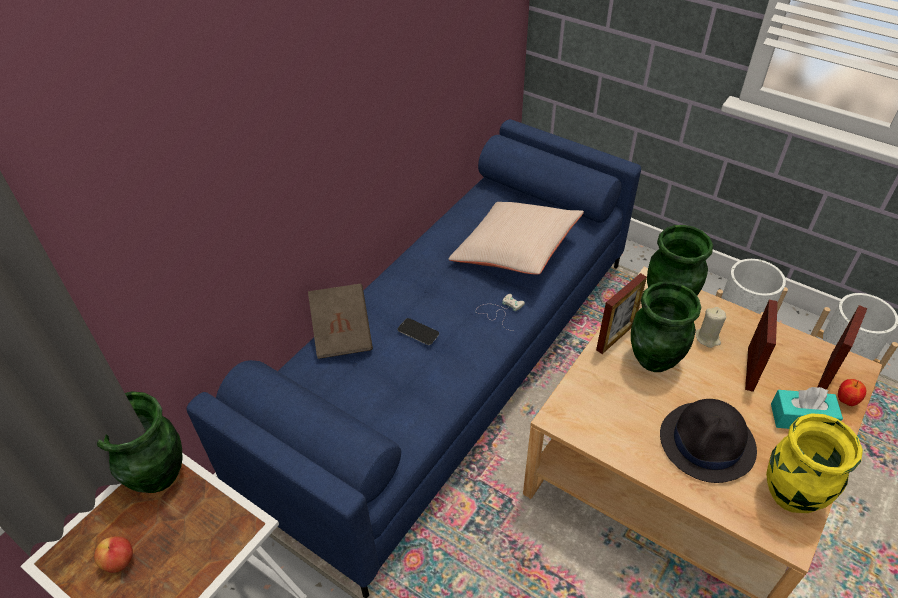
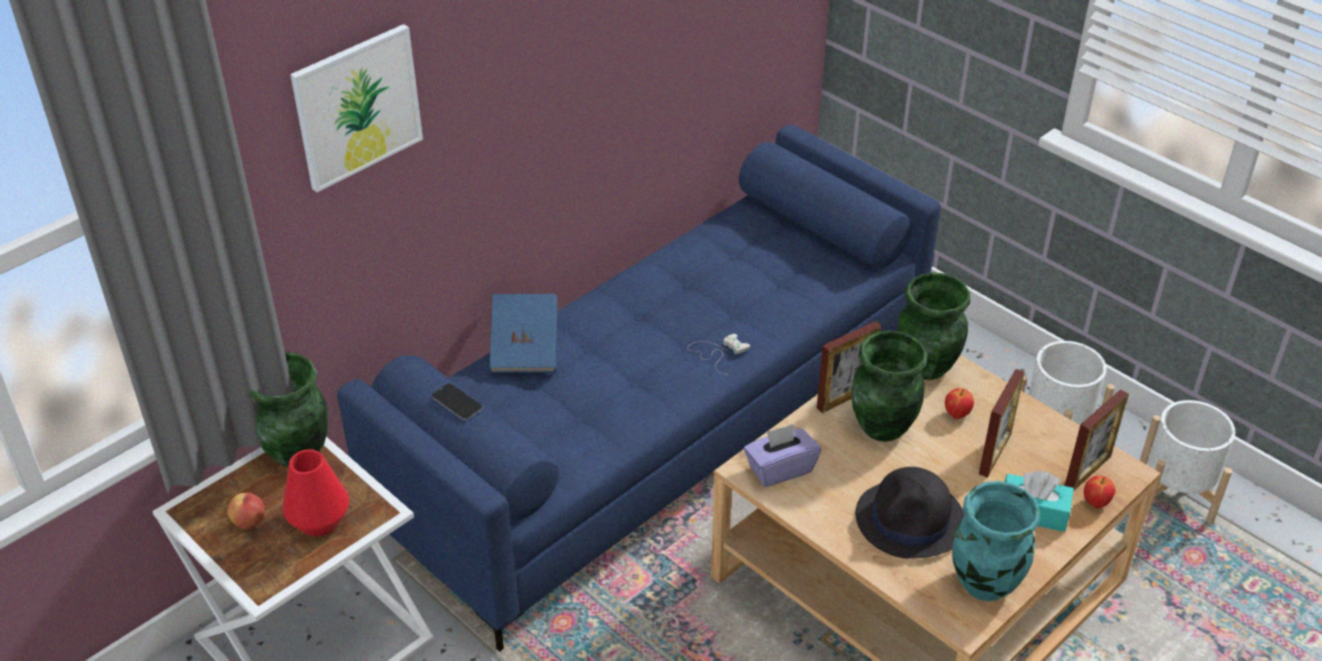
camera: 10 degrees right, 5 degrees down
(156, 144) = (357, 106): none -> picture
(188, 547) = (319, 521): none -> red vase
(342, 333) = (525, 349): brown book -> blue book
(418, 332) = (614, 361): phone -> phone (457, 402)
(515, 251) = (758, 287): beige pillow -> none
(585, 412) = (780, 469): none -> purple tissue box
(707, 338) = (957, 414): beige candle -> apple
(791, 496) = (984, 584): yellow vase -> turquoise vase

